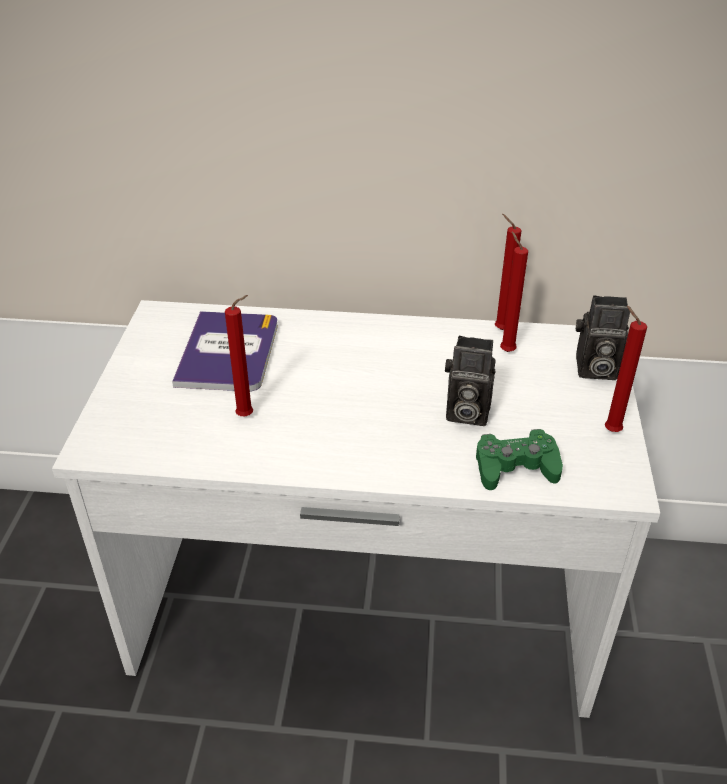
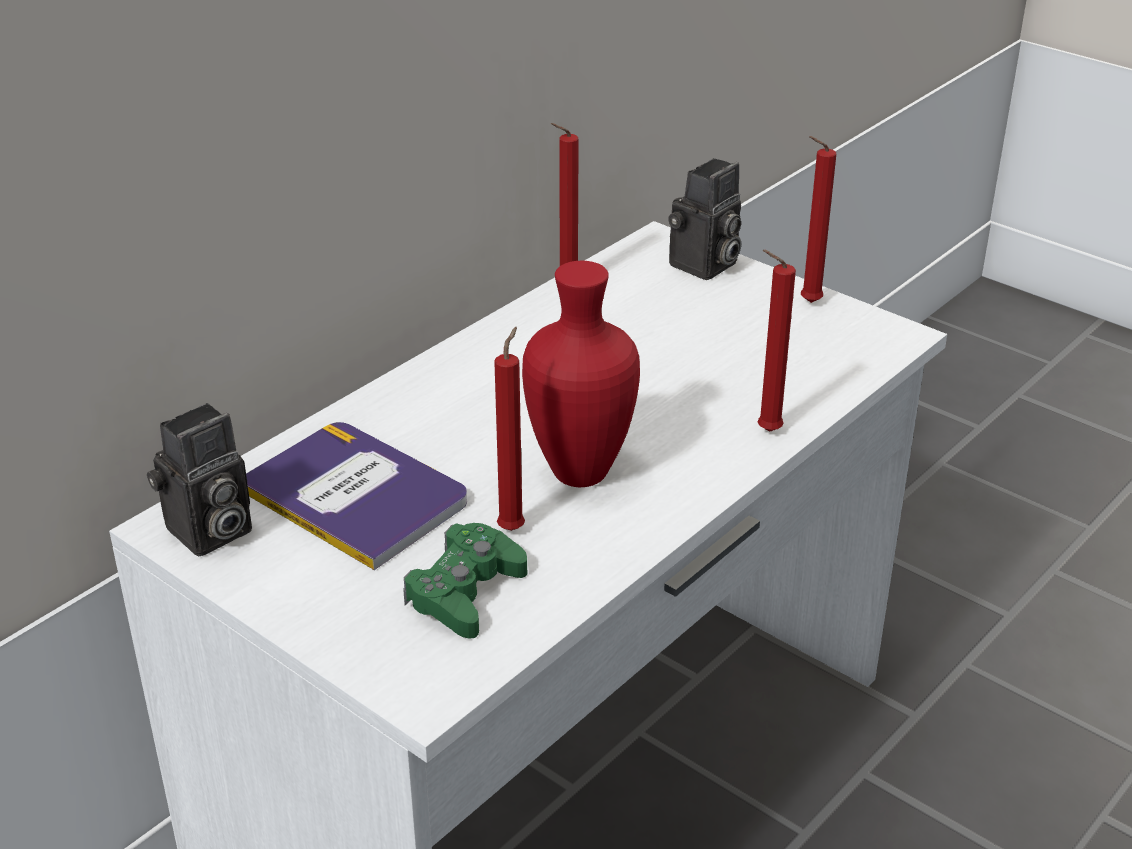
camera: 55 degrees left, 5 degrees down
(322, 417) = (582, 471): none -> red vase
(465, 413) = (685, 372): camera -> camera (208, 534)
(505, 350) = (608, 300): red candle -> red candle (765, 431)
(515, 467) = (806, 380): green game controller -> green game controller (465, 592)

